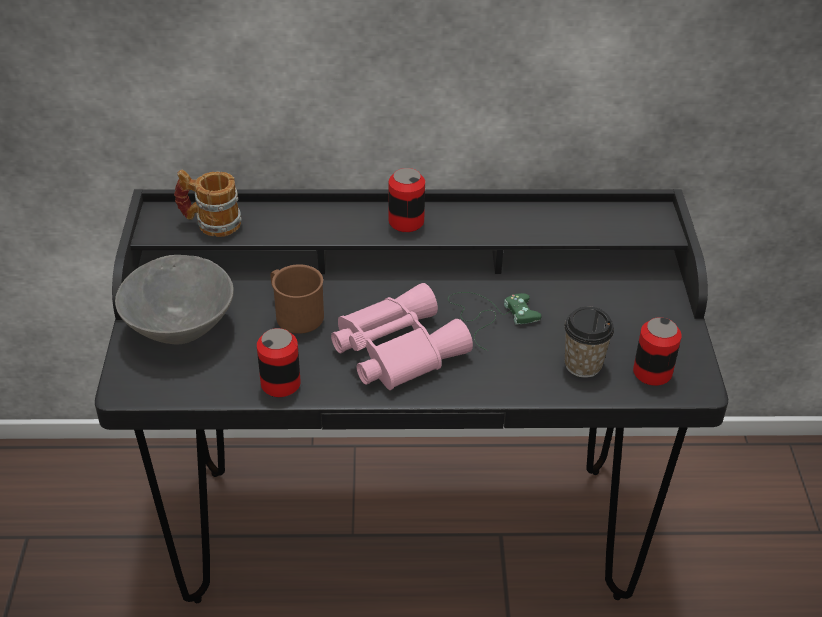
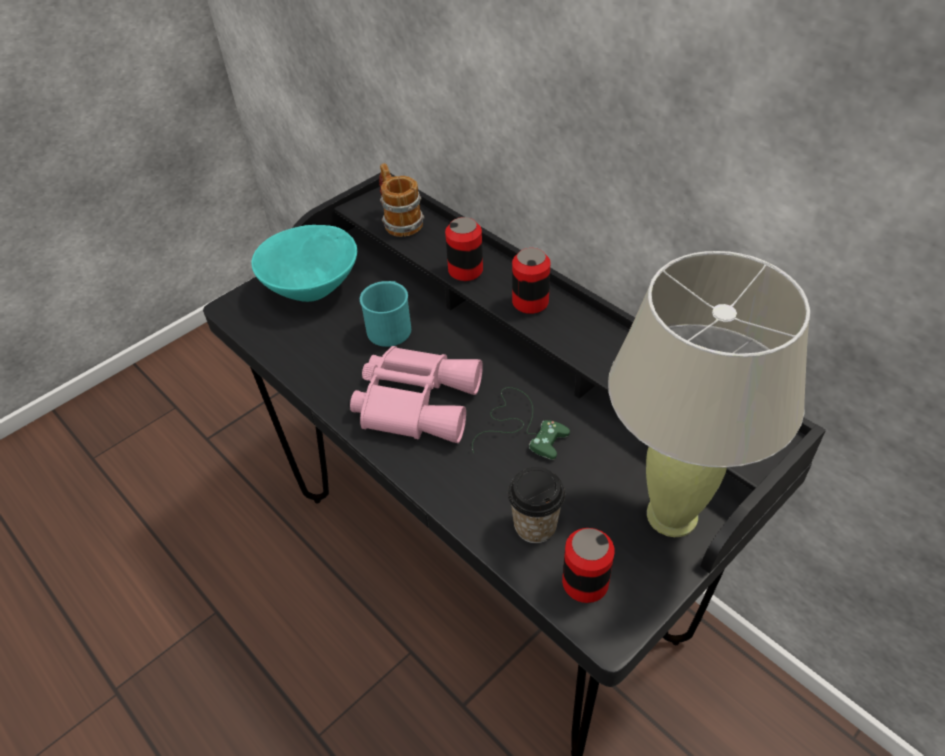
camera: 50 degrees right, 5 degrees up
(181, 327) = (313, 288): grey bowl -> turquoise bowl
(280, 384) = (312, 370): can -> can (465, 270)
(295, 313) = (390, 325): brown mug -> turquoise mug
(645, 302) = (671, 514): none -> beige table lamp

